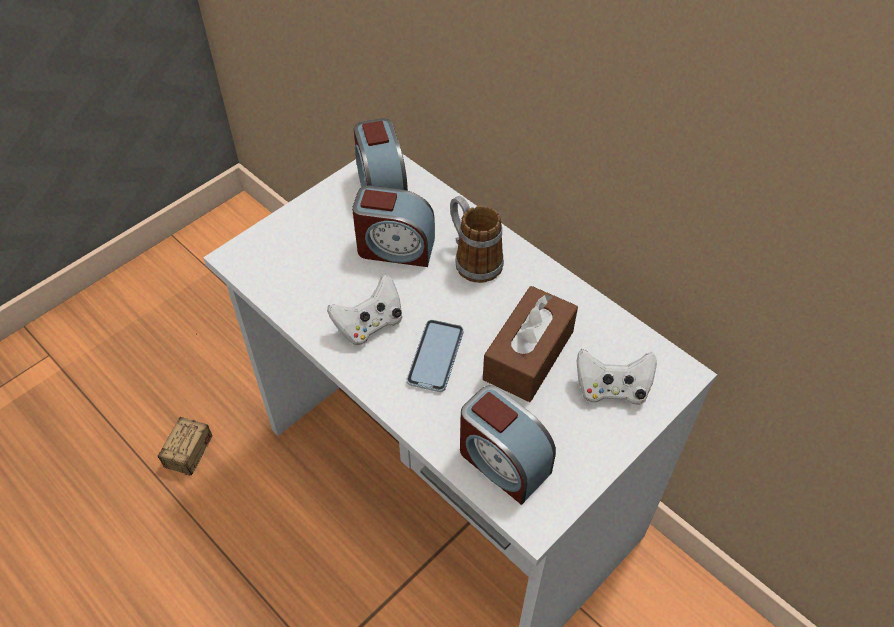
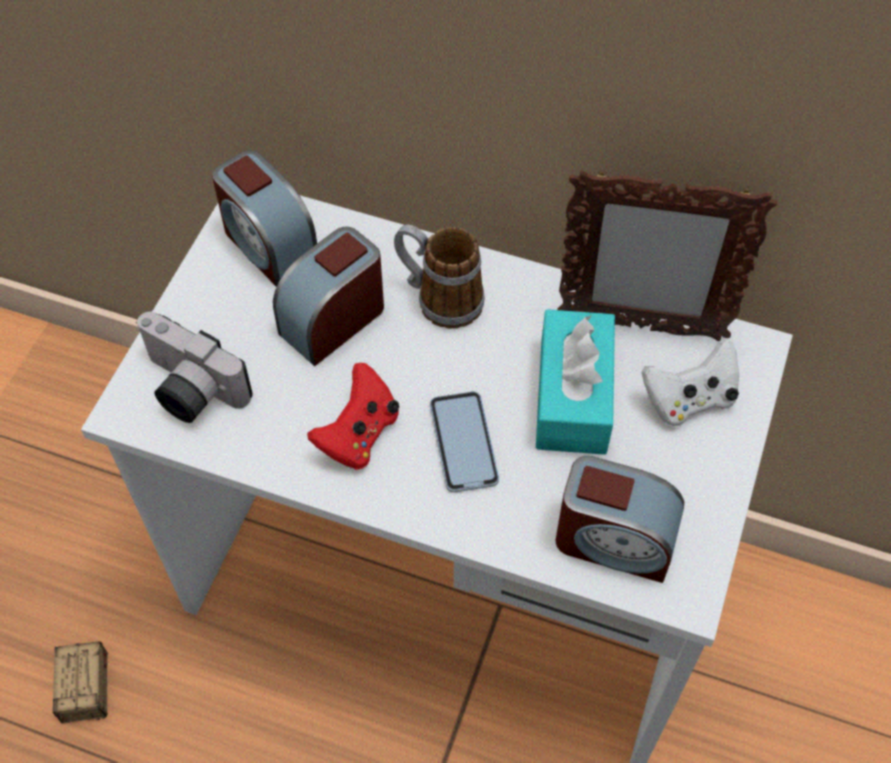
camera: 25 degrees left, 5 degrees up
(279, 257) = (188, 390): none -> camera
(369, 325) = (359, 434): white game controller -> red game controller
(395, 248) = (333, 319): alarm clock -> alarm clock turned 150 degrees clockwise
(528, 355) = (573, 396): brown tissue box -> turquoise tissue box
(603, 327) = (640, 327): none -> picture frame

